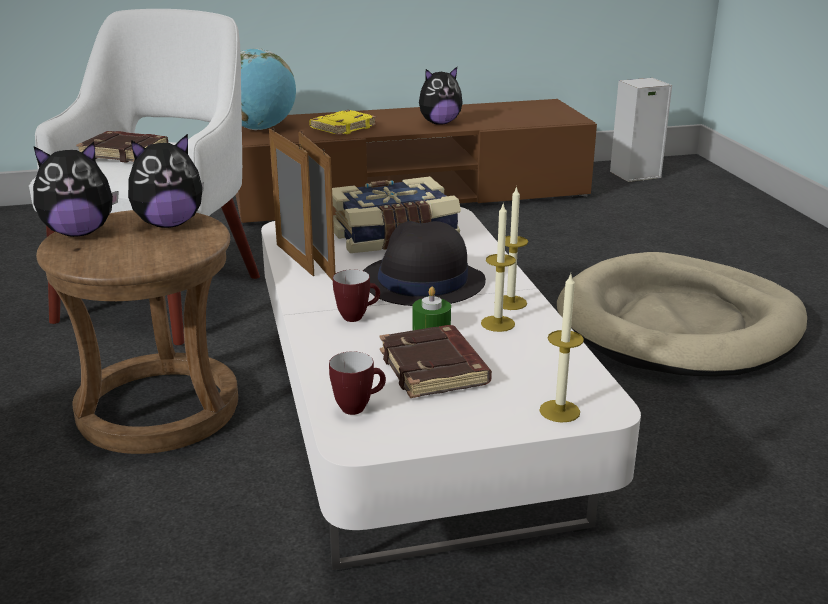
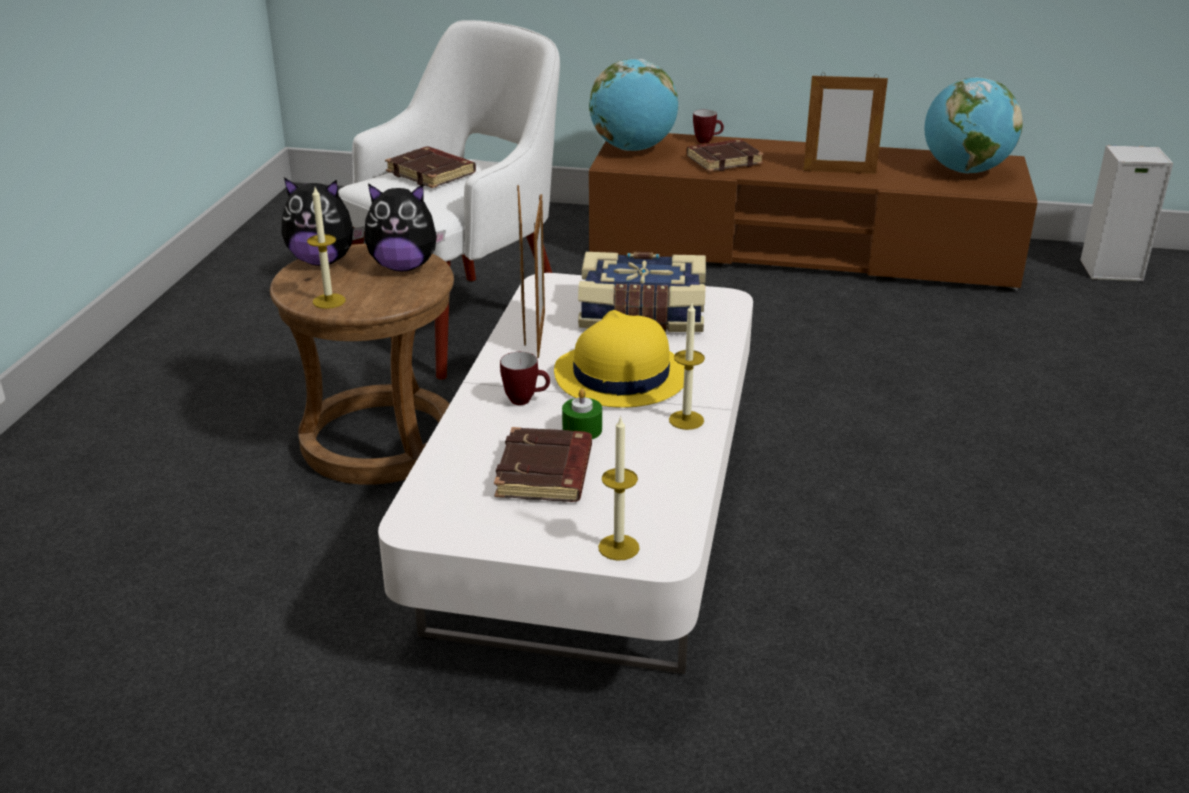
camera: 25 degrees right, 5 degrees up
(343, 127) = (724, 160): yellow book -> brown book
(358, 407) = (445, 493): mug -> mug (707, 141)
(421, 282) = (620, 376): black hat -> yellow hat
(439, 123) = (839, 172): plush toy -> picture frame
(497, 323) = (650, 440): candle -> candle (329, 301)
(528, 112) = (964, 171): none -> globe
(679, 324) = (982, 481): beige dog bed -> none

